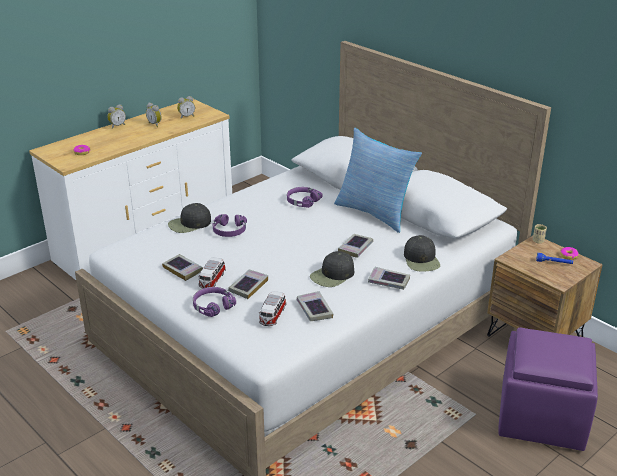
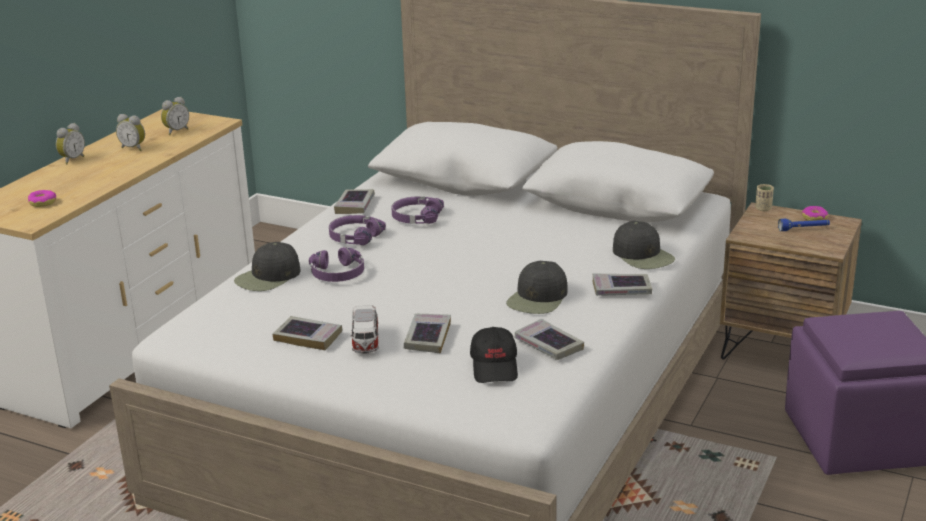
camera: 20 degrees left, 5 degrees down
(212, 306) = (394, 373): purple headphones -> purple headphones (354, 237)
(272, 316) = (495, 366): toy car -> black cap
(355, 248) = (541, 259): book -> book (355, 205)
(375, 213) = (531, 213): pillow -> none

